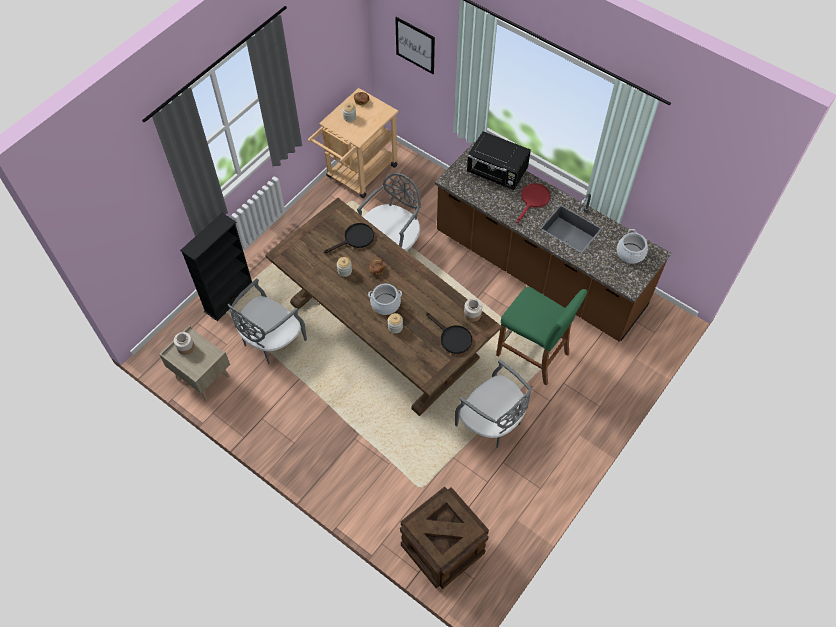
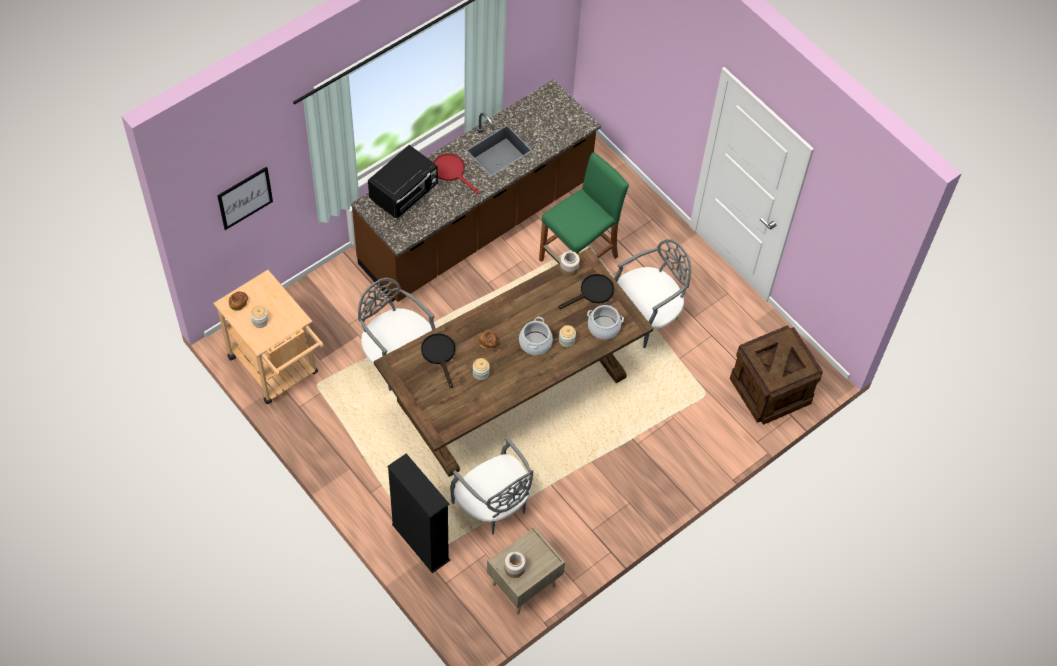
camera: 80 degrees left, 0 degrees up
(630, 253) = (544, 111): cooking pot -> cooking pot (603, 327)

